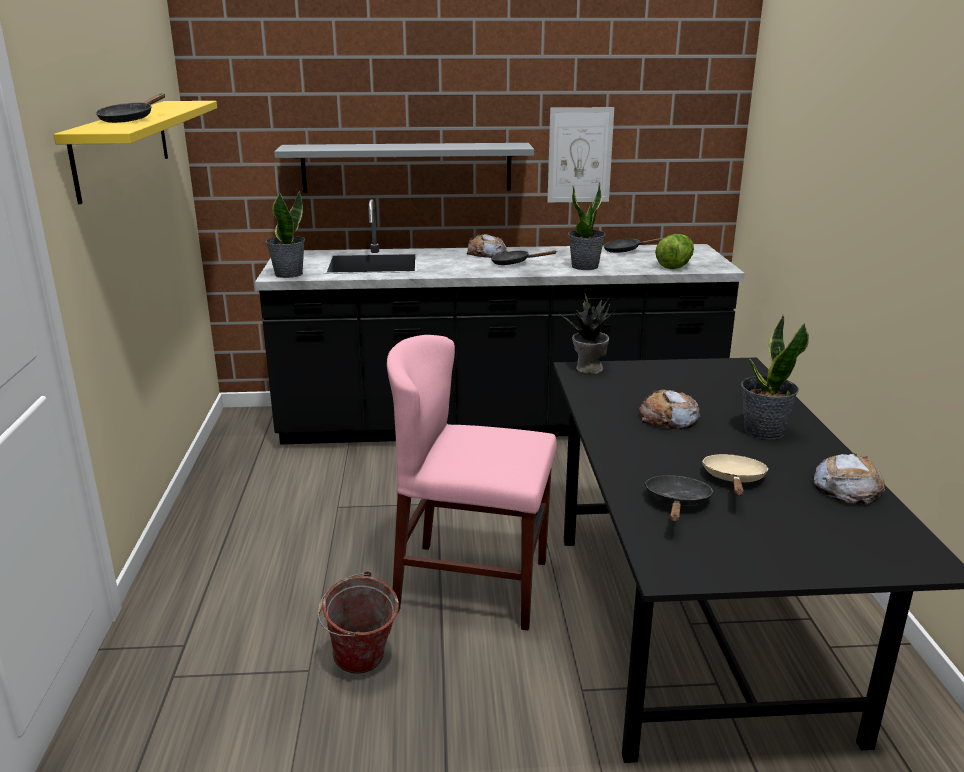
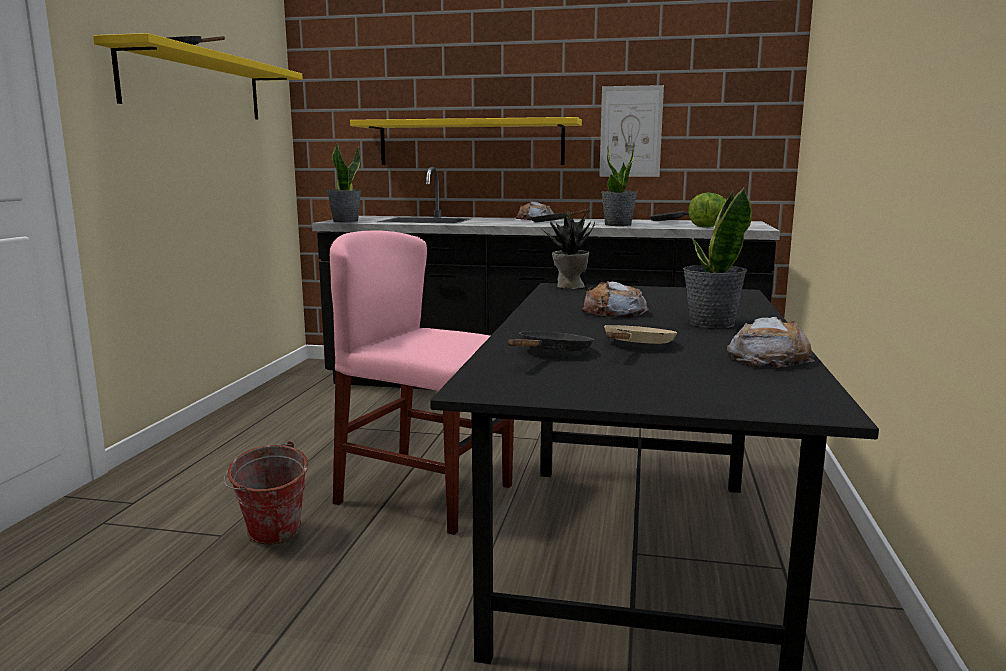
camera: 15 degrees right, 10 degrees down
(407, 167) = (470, 142): grey shelf -> yellow shelf

